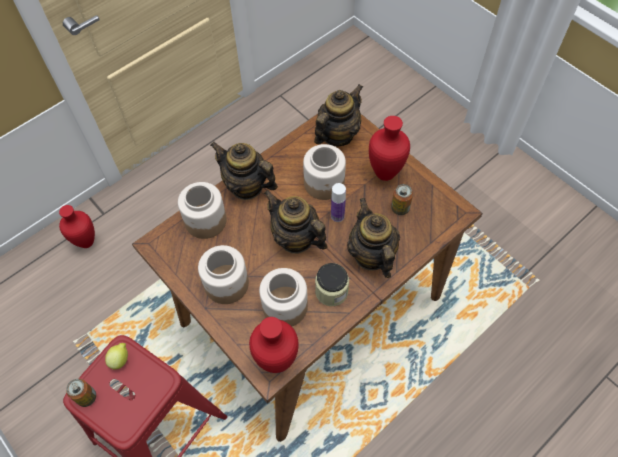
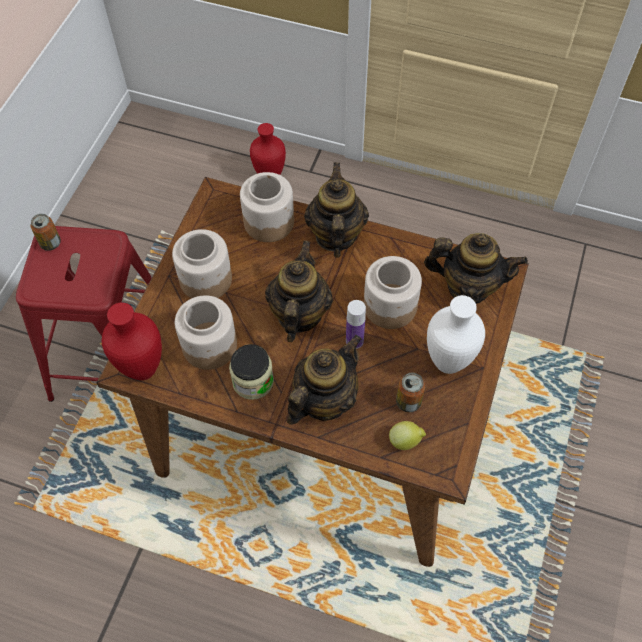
camera: 60 degrees right, 0 degrees up
(120, 359) = (100, 247): lemon -> lemon (405, 441)
(384, 174) = (446, 362): red vase -> white vase

